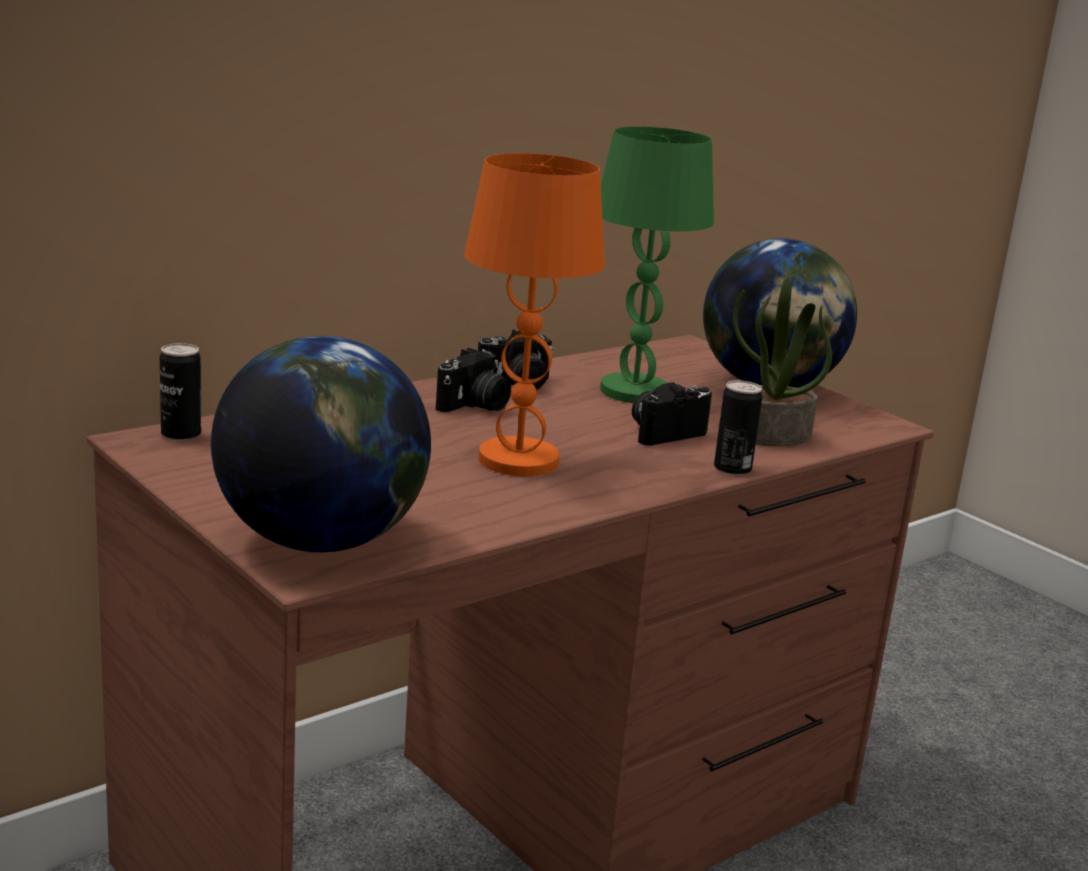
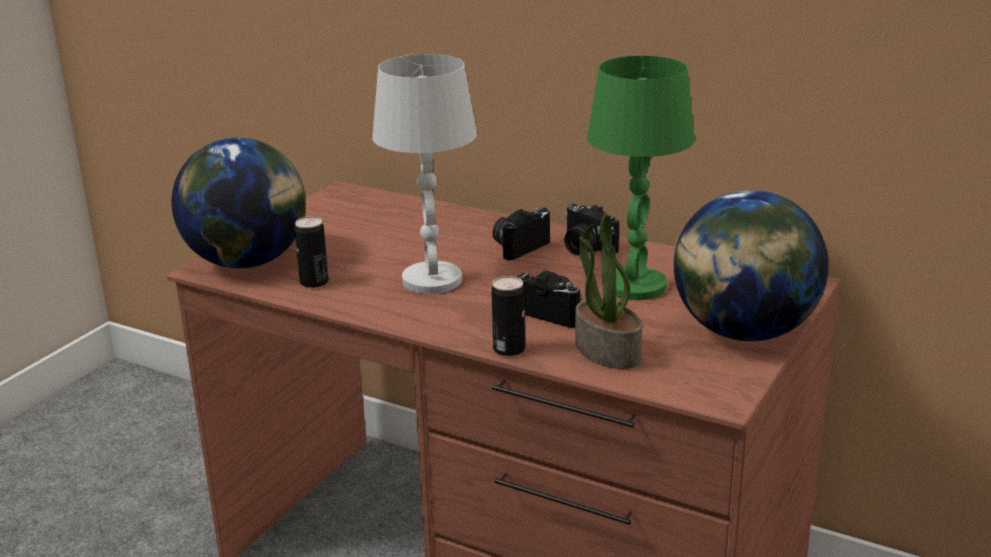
camera: 70 degrees right, 5 degrees up
(181, 434) = (362, 196): can -> can (314, 282)
(475, 406) = (519, 247): camera -> camera turned 120 degrees clockwise
(519, 460) = (432, 280): orange table lamp -> white table lamp

